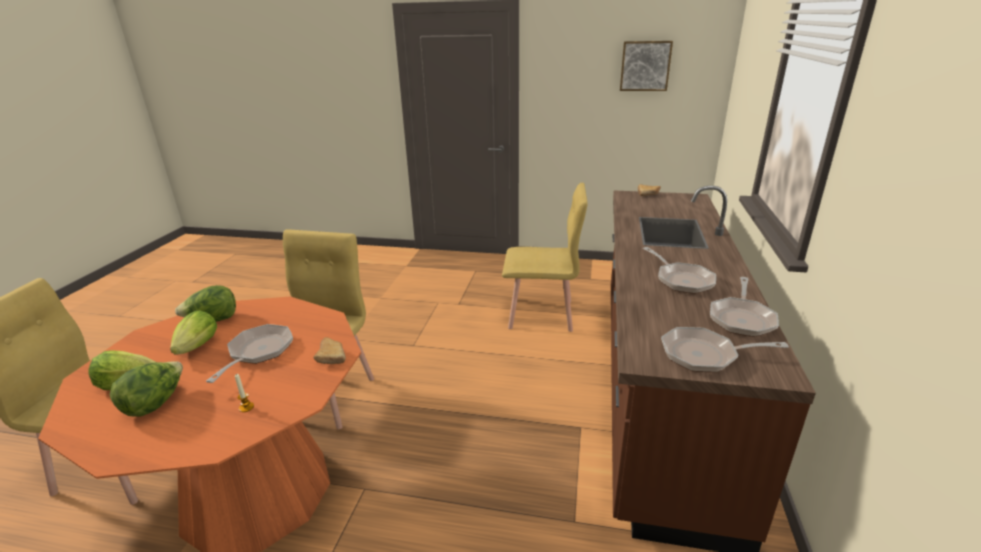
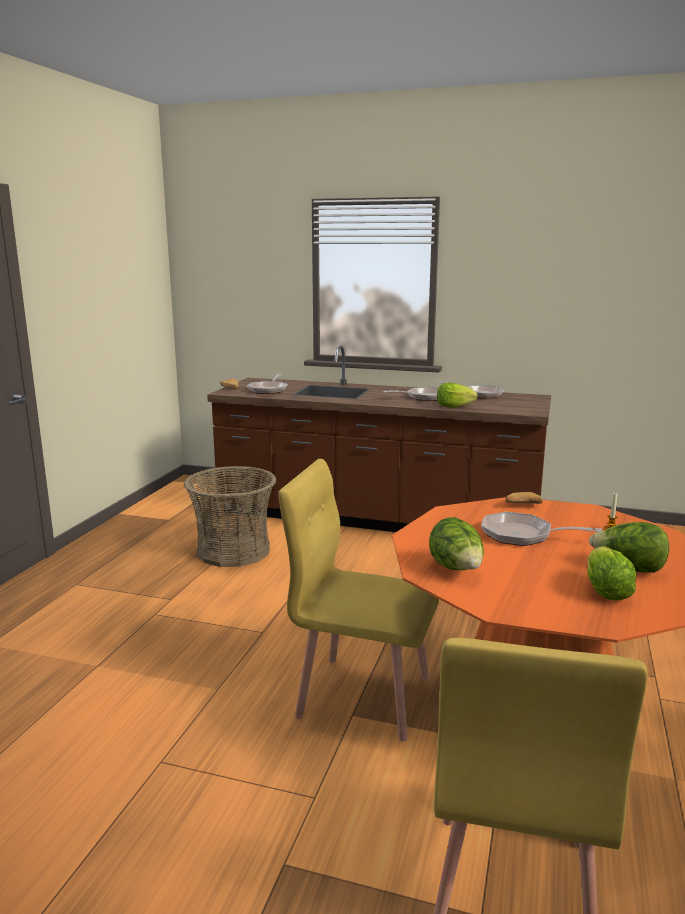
camera: 85 degrees left, 10 degrees down
(198, 346) = (519, 567): lettuce -> lettuce (453, 407)
(541, 314) = (234, 551): yellow chair -> basket
(645, 66) = (122, 270): picture -> none
(705, 355) = (523, 403): frying pan -> frying pan (268, 390)

